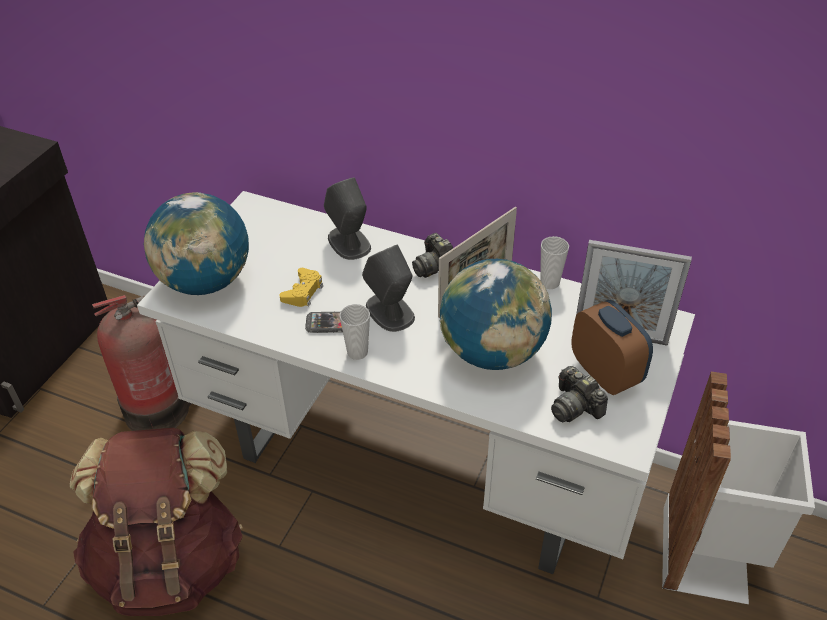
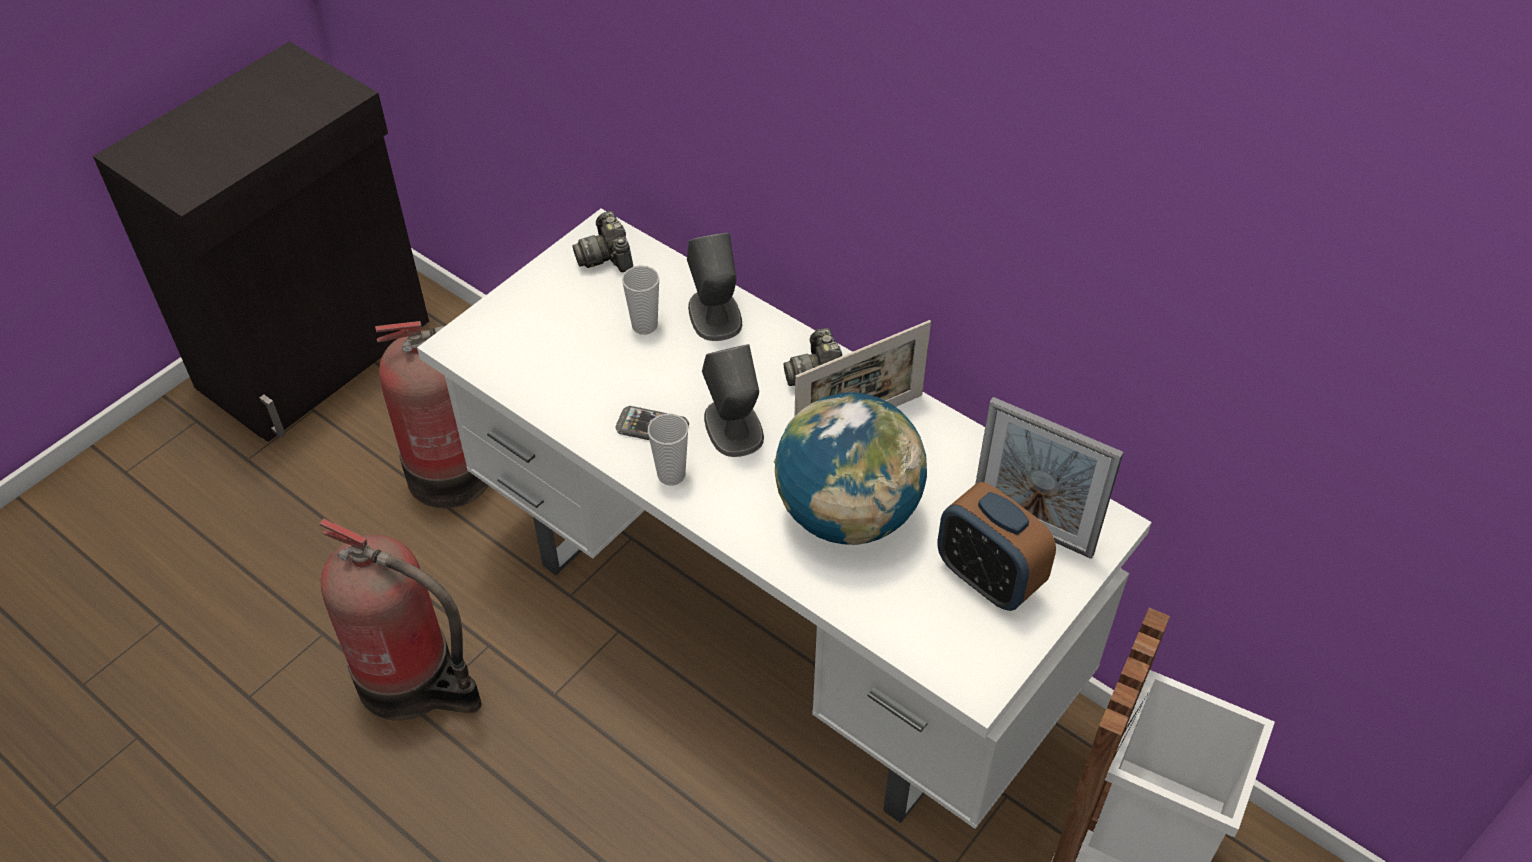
camera: 15 degrees right, 5 degrees up
(170, 562) = (414, 681): brown backpack -> fire extinguisher
(206, 282) = (511, 333): globe -> none
(303, 292) = (630, 374): yellow game controller -> none
(549, 283) = (965, 431): cup -> cup (644, 326)
(575, 406) = (927, 615): camera -> camera (606, 256)
(605, 373) = (988, 578): alarm clock -> alarm clock turned 150 degrees clockwise

